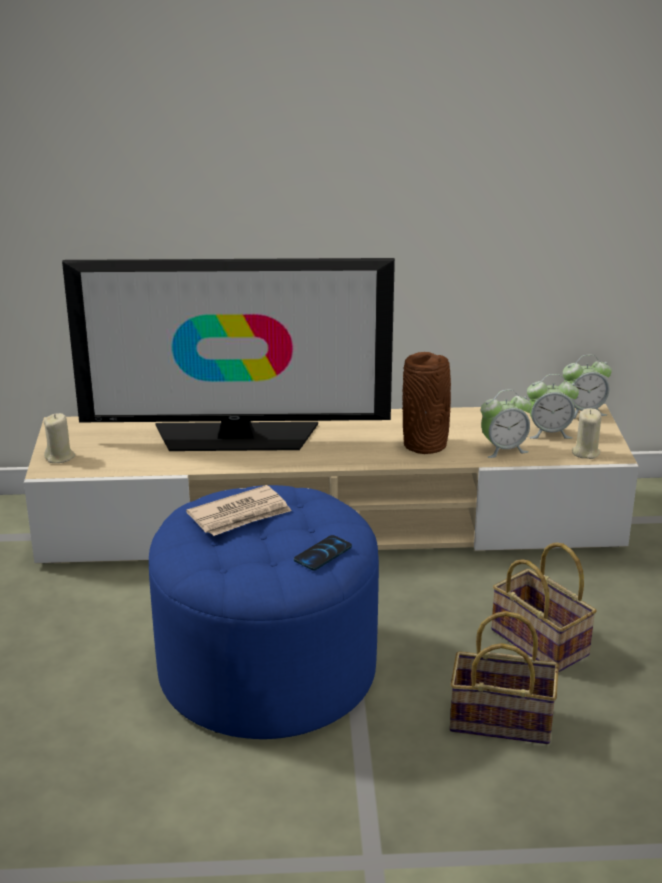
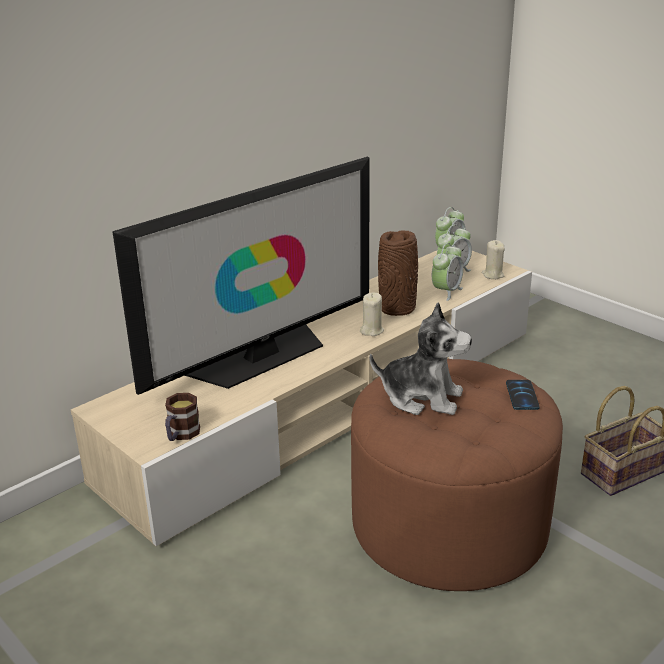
camera: 40 degrees left, 0 degrees up
(60, 457) = (143, 433): beige candle -> beige candle (371, 330)
(82, 470) = (181, 435): none -> mug
(240, 515) = (422, 397): newspaper -> plush toy
(267, 670) = (449, 524): blue ottoman -> brown ottoman
(542, 643) = (569, 413): basket -> none

